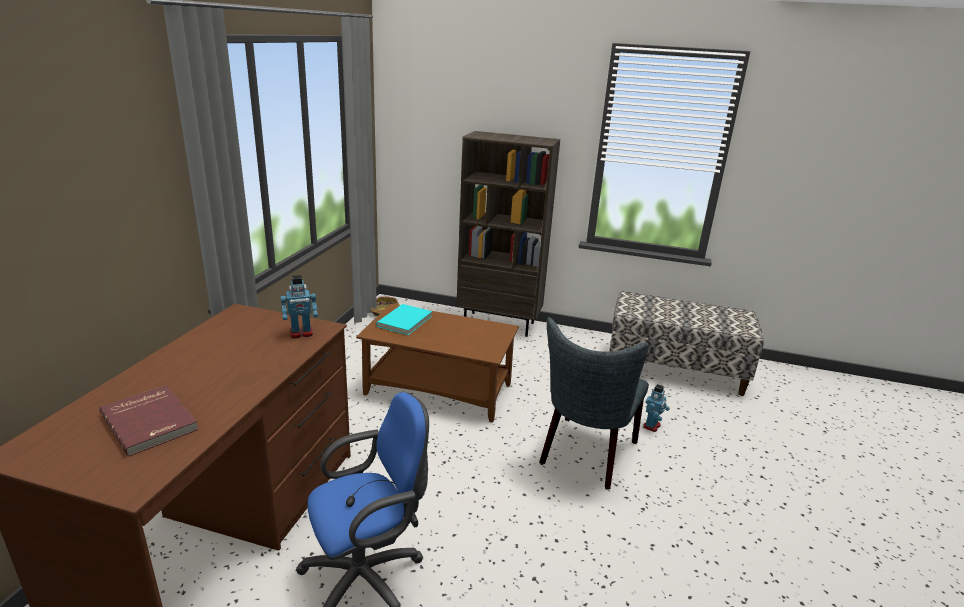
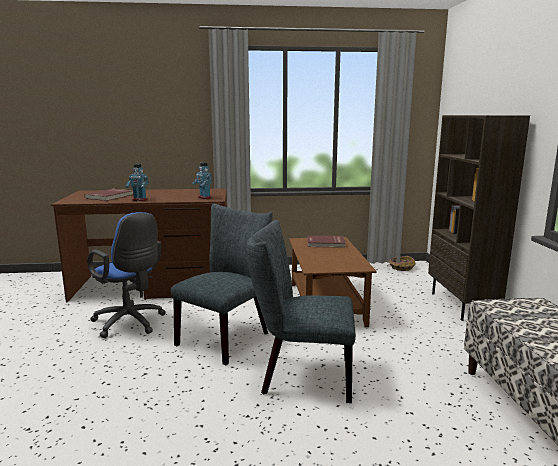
camera: 70 degrees right, 10 degrees down
(405, 321) = (325, 243): turquoise book -> red book
(475, 485) = (227, 337): none -> grey chair
(652, 426) = (391, 410): toy robot -> toy robot (139, 200)

